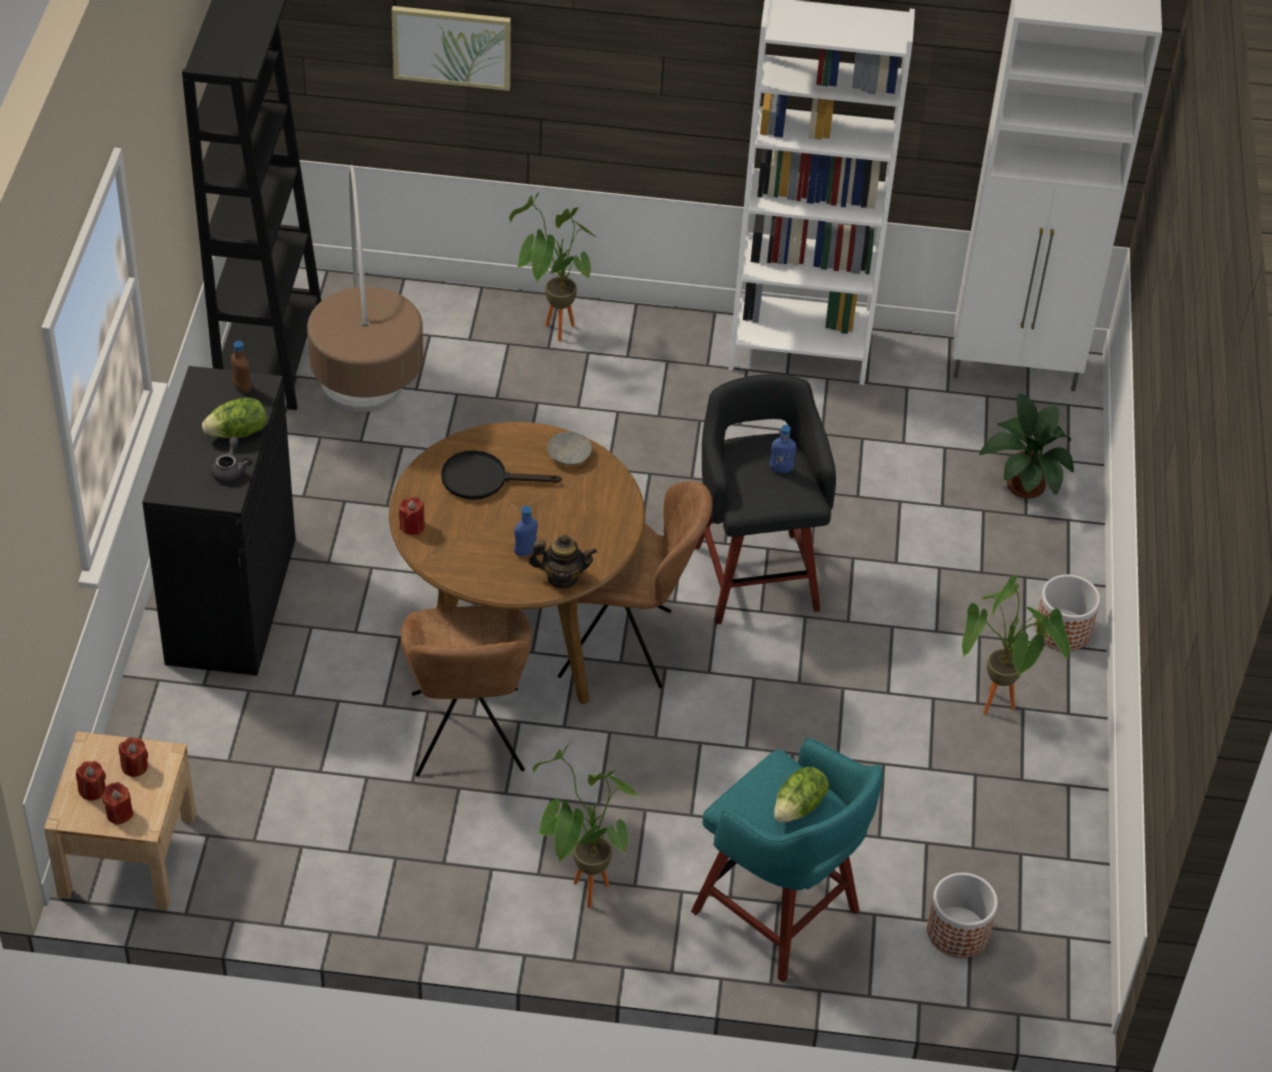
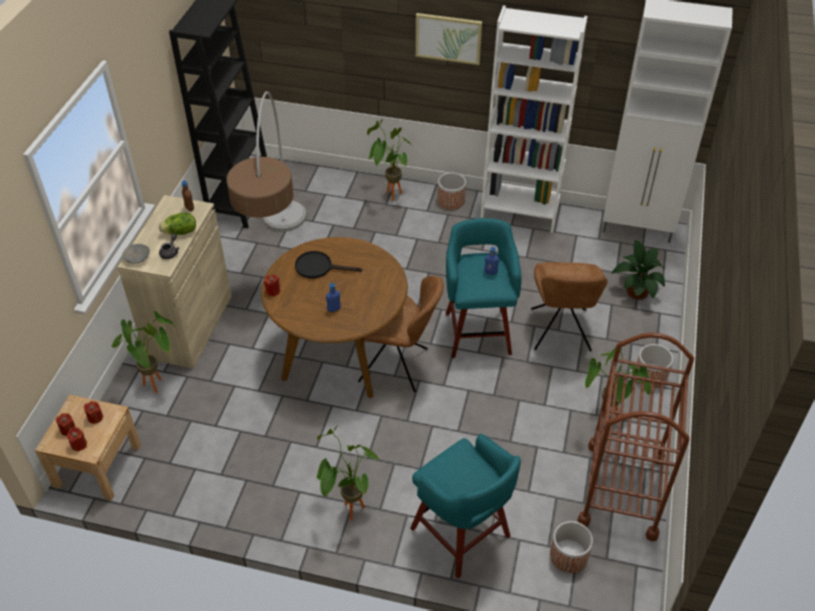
camera: 10 degrees right, 0 degrees up
(200, 712) = (158, 387): none -> potted plant
(231, 601) = (190, 326): black cabinet -> beige cabinet
(452, 46) = (335, 35): picture -> picture (448, 38)
(467, 737) = (301, 412): brown chair -> brown chair (560, 332)
(562, 577) = (352, 326): teapot -> none
(568, 455) = (369, 257): grey bowl -> grey bowl (137, 258)
(669, 334) = (451, 201): none -> planter
(754, 574) = (478, 331): black stool -> turquoise stool
(799, 807) = (470, 476): lettuce -> none
(1033, 822) = (622, 490): none -> brown cart

